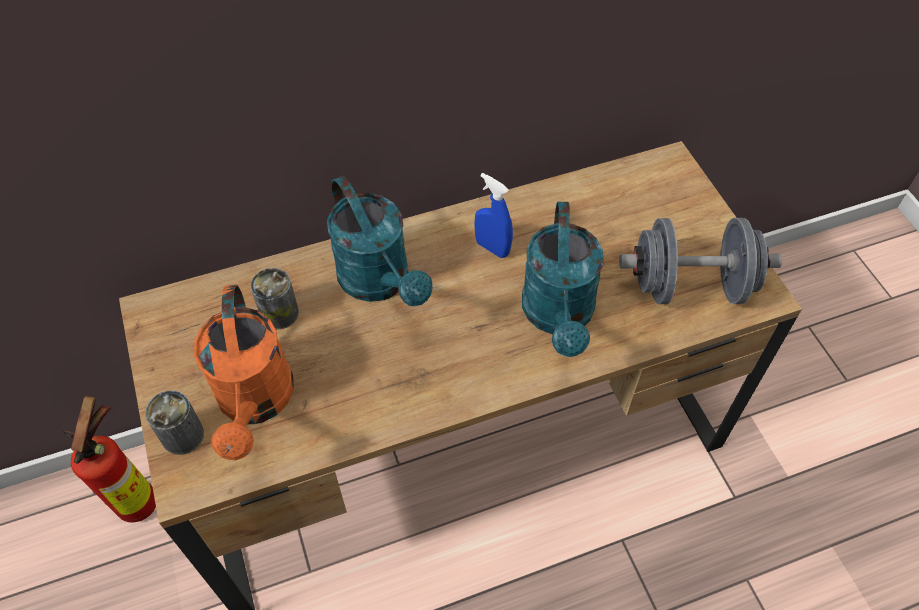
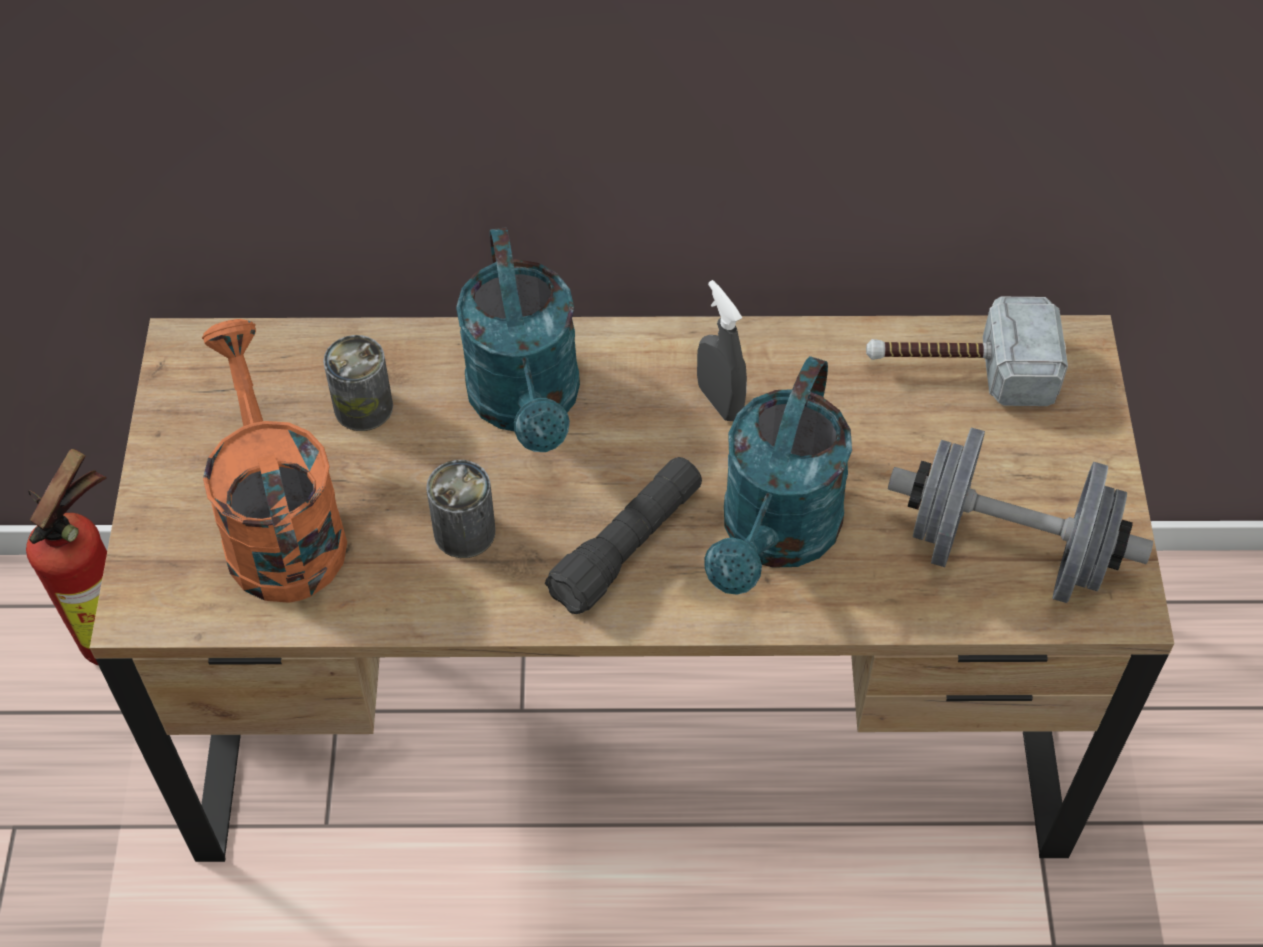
camera: 20 degrees right, 0 degrees up
(183, 435) = (164, 540): can -> can (464, 532)
(255, 403) = (279, 526): orange watering can -> orange watering can turned 150 degrees clockwise
(476, 348) = (627, 546): none -> black flashlight
(492, 248) = (719, 401): blue spray bottle -> grey spray bottle
(617, 191) = (960, 368): none -> hammer

